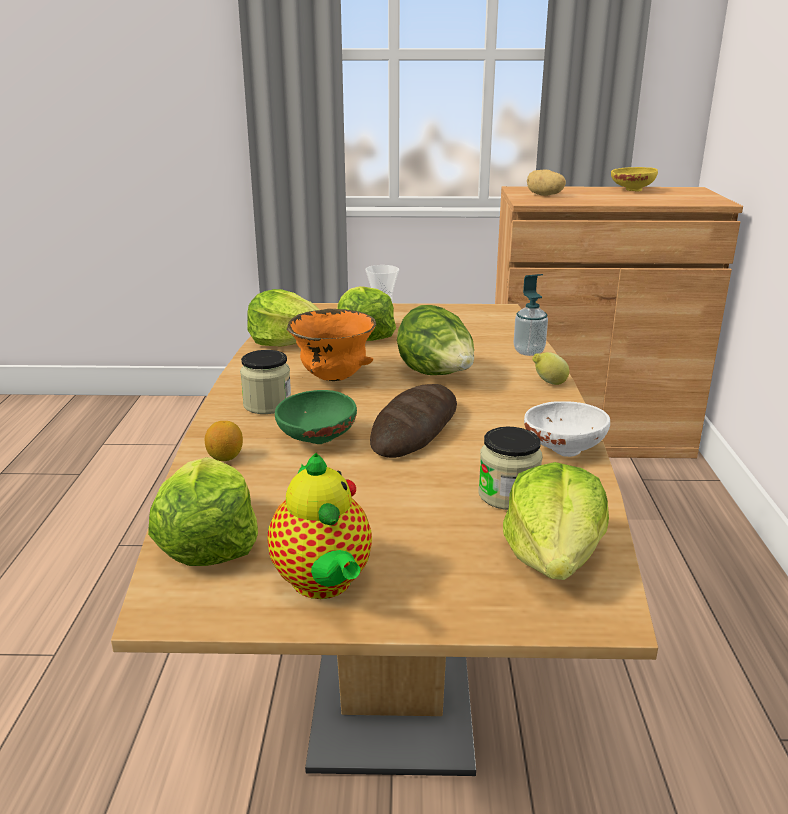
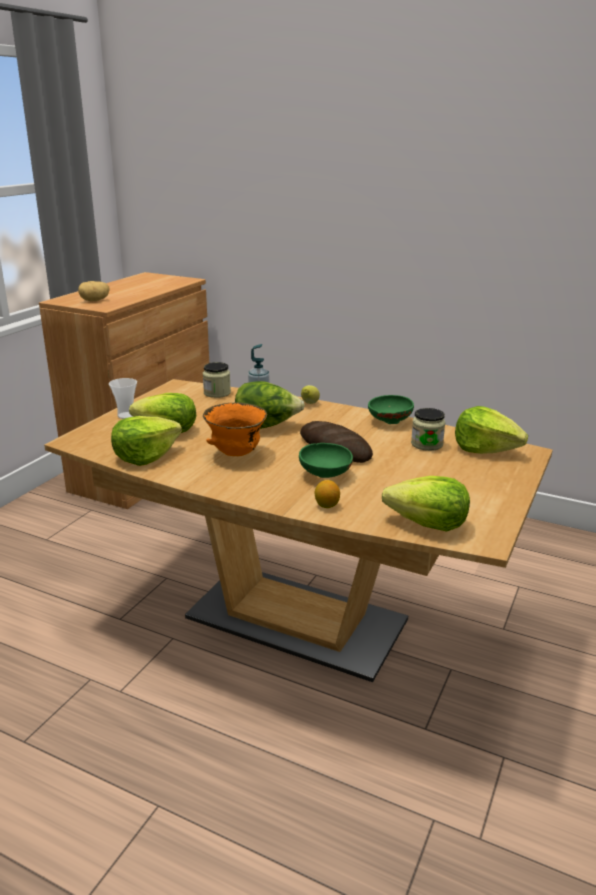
camera: 65 degrees left, 0 degrees up
(267, 404) = (257, 481): jar -> jar (217, 393)
(323, 584) = (483, 500): teapot -> none
(562, 448) = (388, 421): white bowl -> green bowl
(631, 190) = (122, 284): yellow bowl -> none

